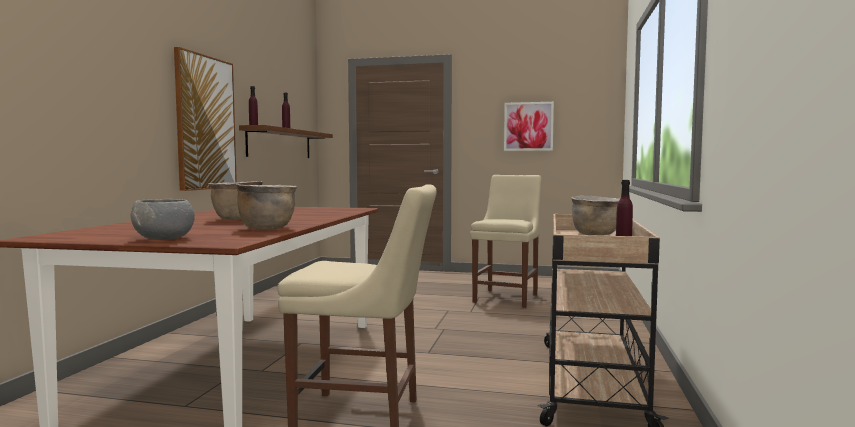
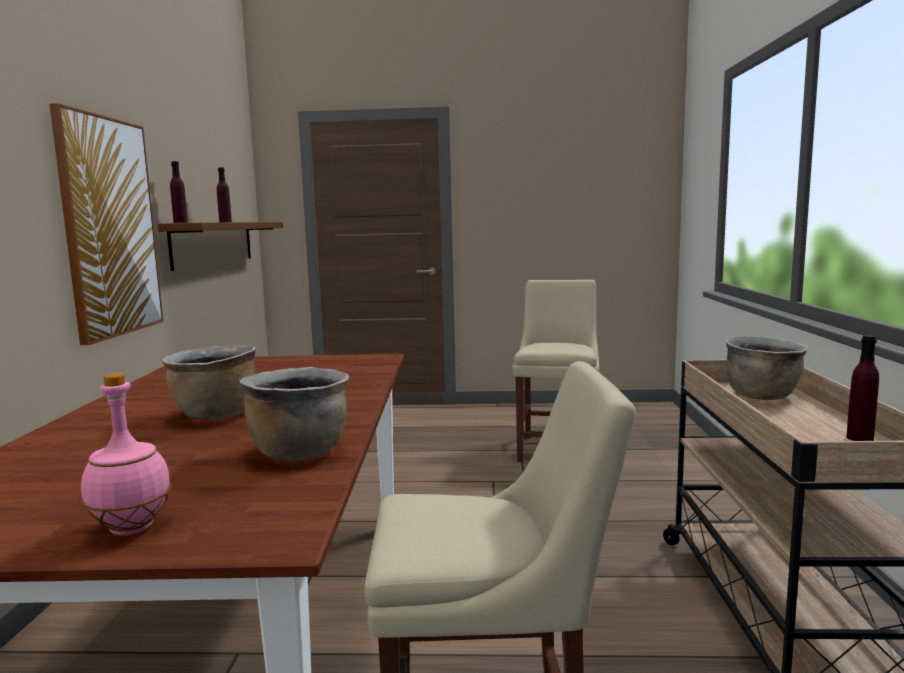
camera: 10 degrees left, 5 degrees up
(164, 239) = (133, 528): grey bowl -> pink bottle
(528, 126) = (557, 207): picture -> none

